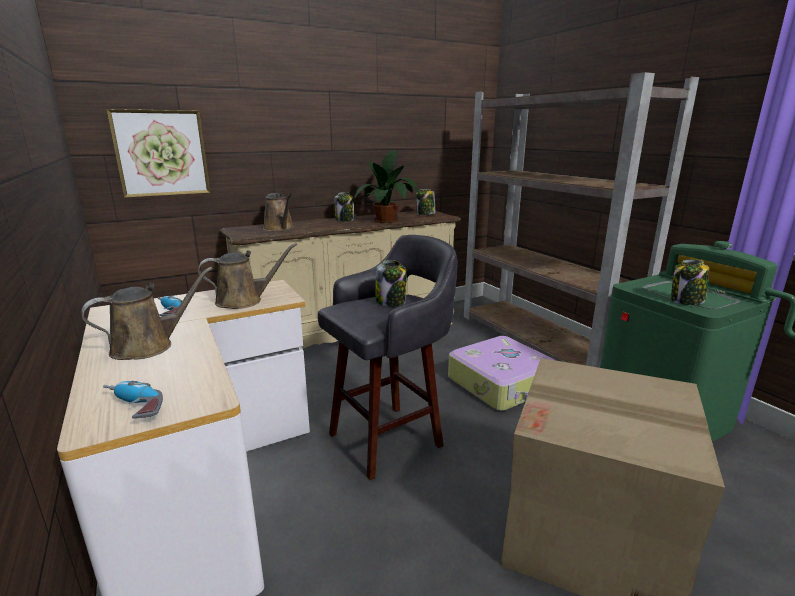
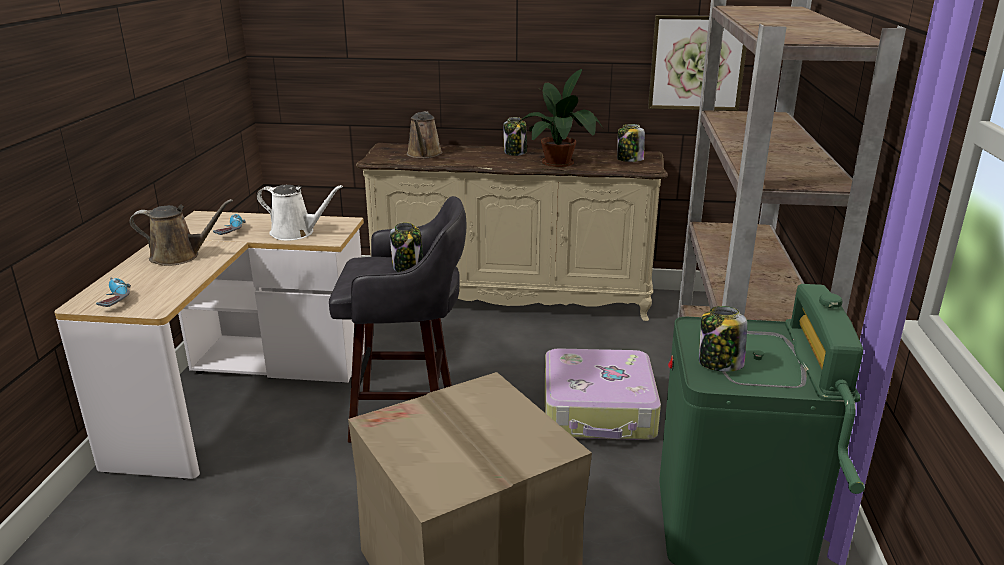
camera: 35 degrees right, 5 degrees up
(161, 153) = (323, 57): picture -> picture (697, 63)
(244, 301) = (296, 233): brown watering can -> white watering can

